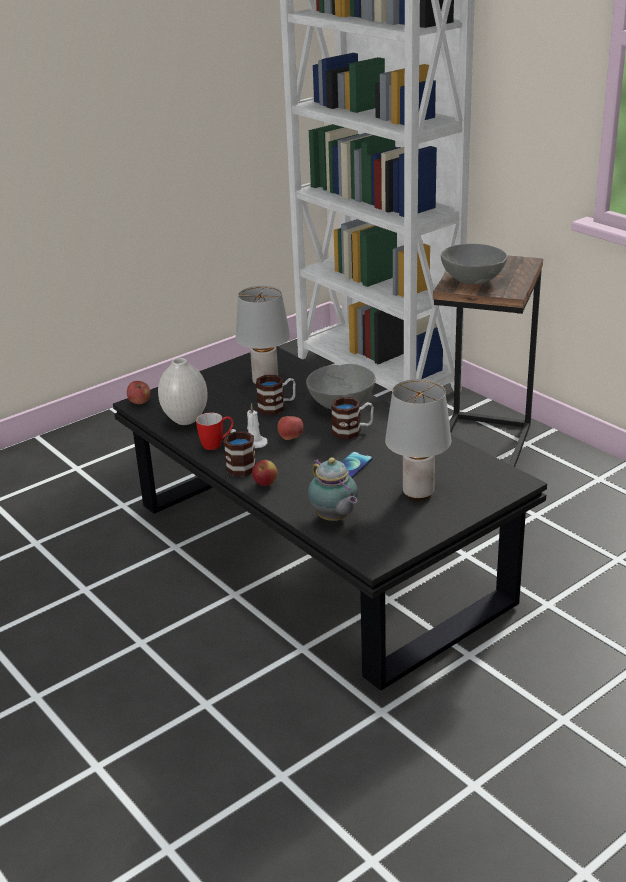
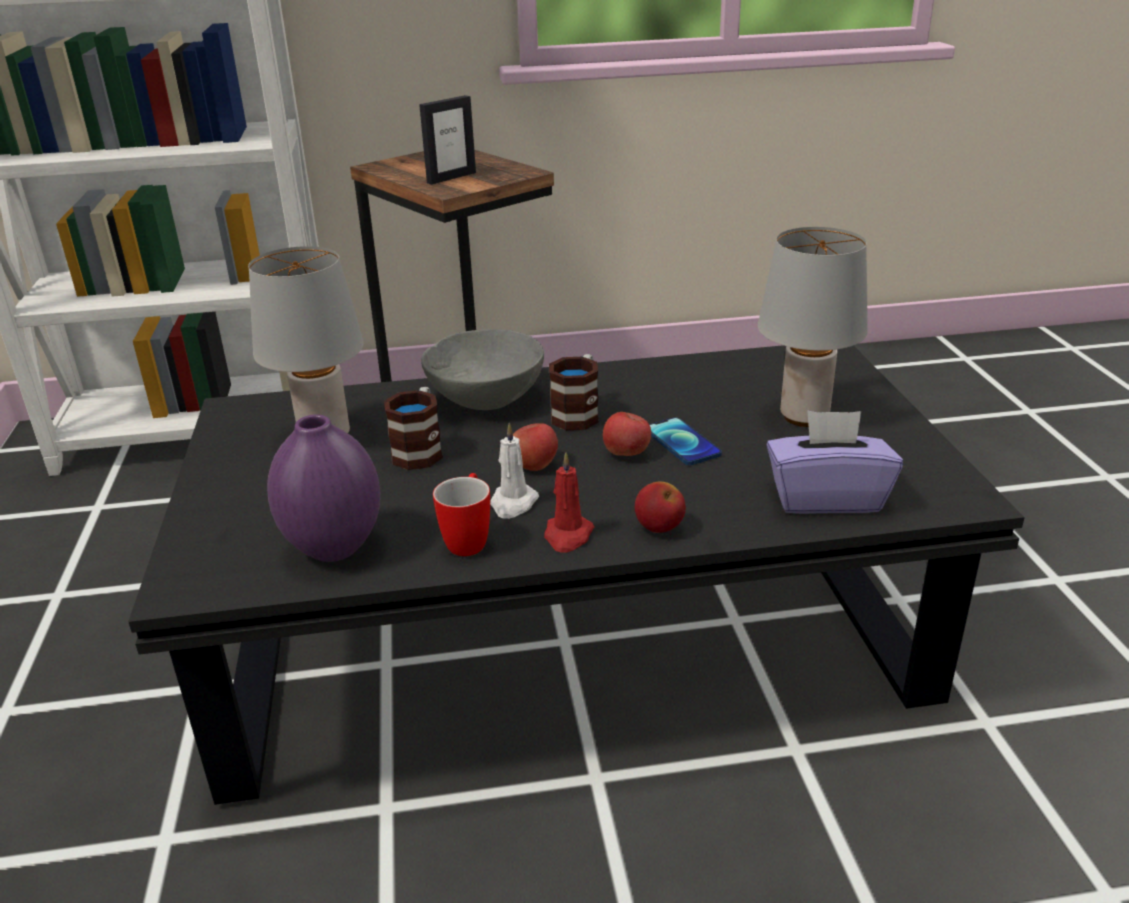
camera: 60 degrees left, 0 degrees up
(139, 402) = (184, 584): apple -> apple (626, 453)
(185, 420) = (335, 549): white vase -> purple vase
(239, 465) = (568, 536): mug -> red candle
(334, 519) = (826, 498): teapot -> purple tissue box
(473, 280) = (451, 177): grey bowl -> picture frame

